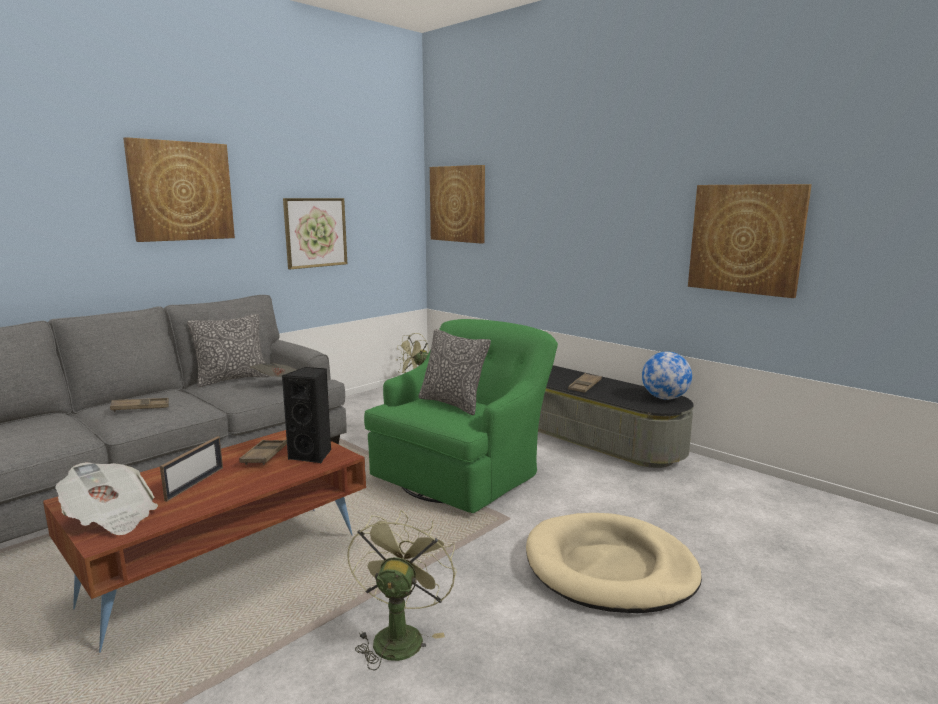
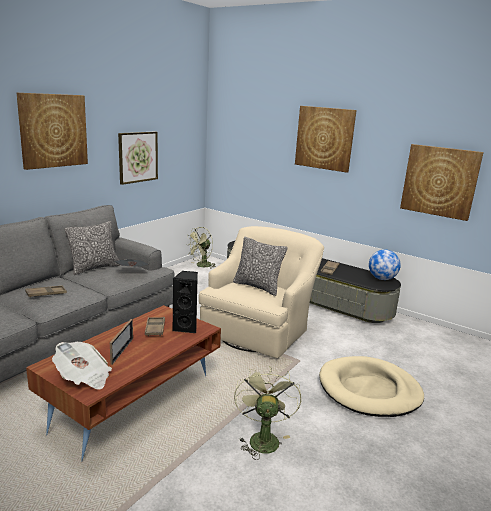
camera: 10 degrees left, 5 degrees up
(458, 204) = (234, 136): picture -> picture (324, 138)
(464, 472) = (259, 329): green armchair -> beige armchair

